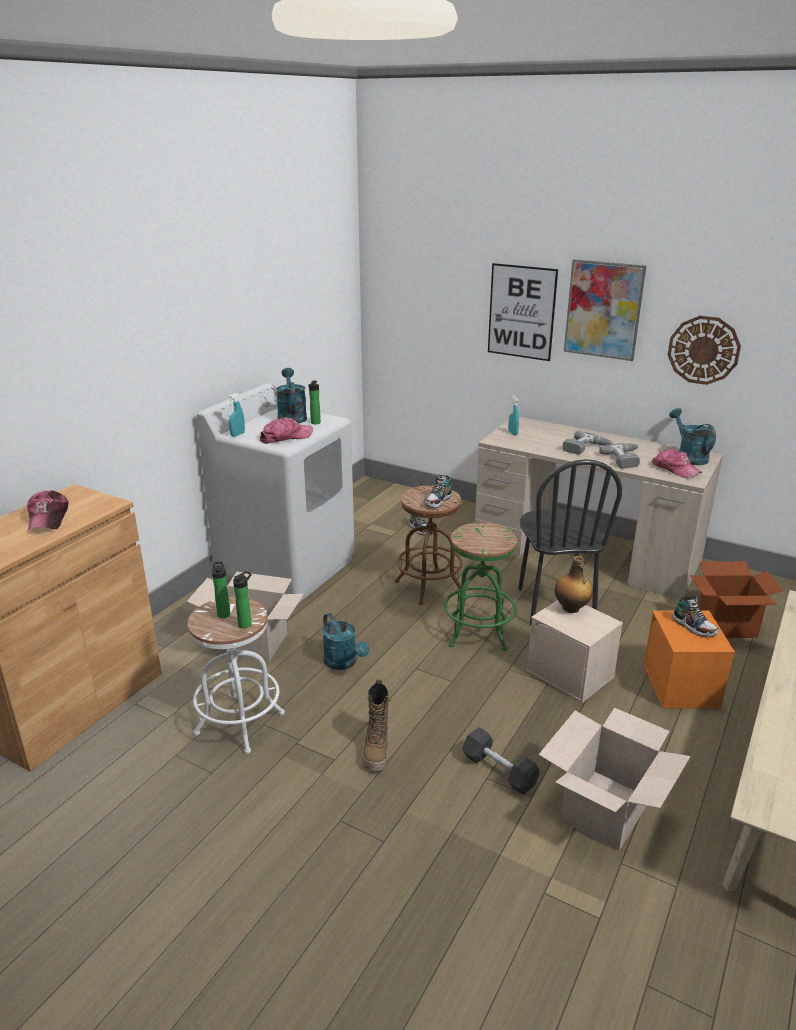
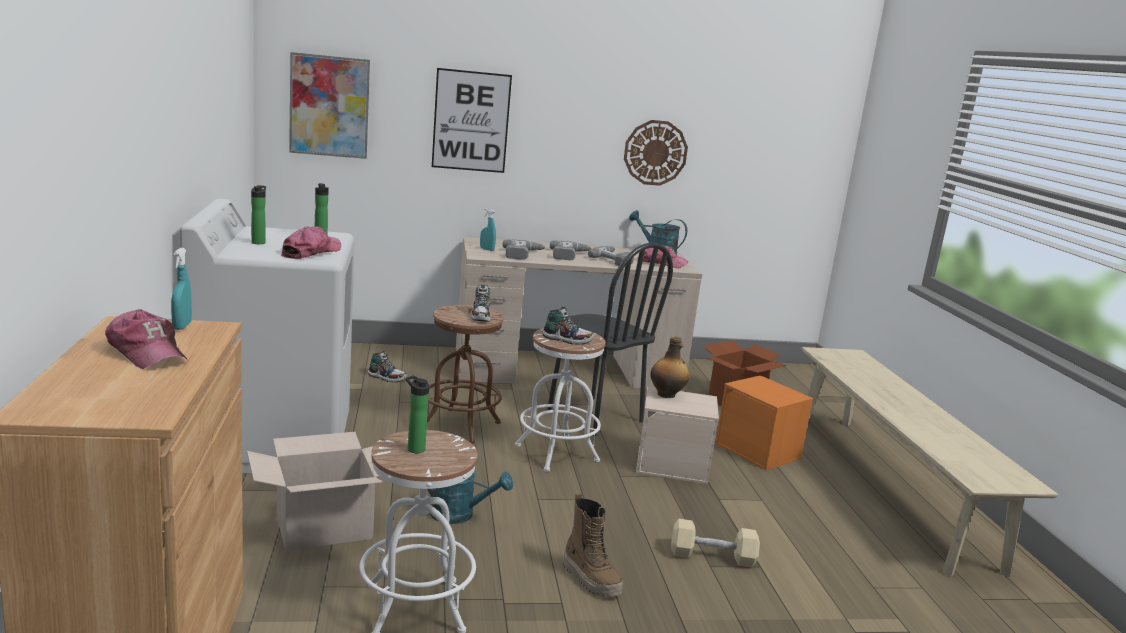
camera: 40 degrees left, 10 degrees down
(237, 434) = (243, 254): turquoise spray bottle -> turquoise spray bottle (182, 326)
(246, 623) = (456, 451): bottle -> bottle (259, 242)
(291, 416) = (279, 234): turquoise watering can -> none
(478, 632) = (556, 453): green stool -> white stool
(499, 770) = (712, 556): black dumbbell -> beige dumbbell
(539, 443) = (523, 254): none -> power drill
(603, 310) = (560, 116): picture -> picture (329, 106)
(606, 810) = (820, 555): cardboard box -> none
(694, 627) = (767, 388): shoe -> shoe (567, 340)

